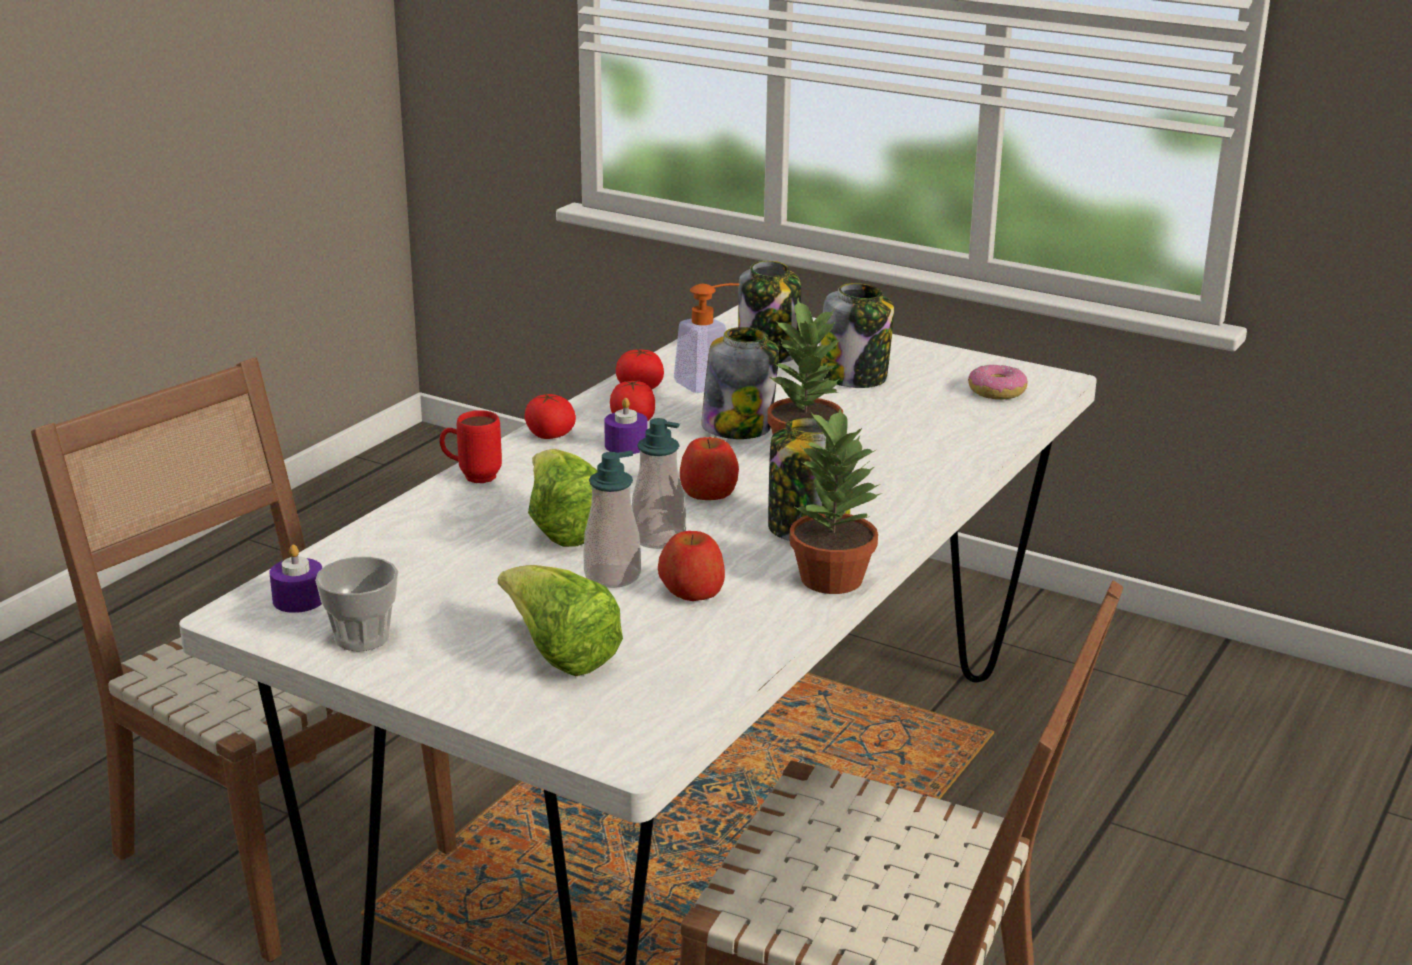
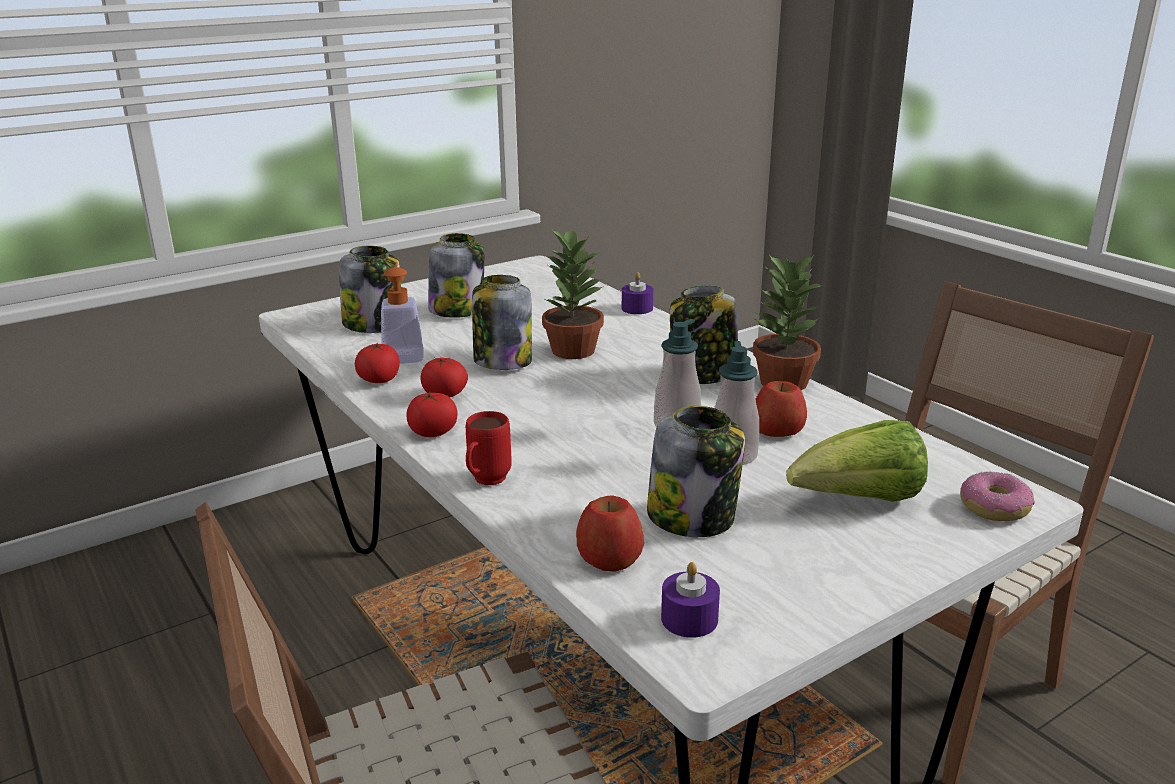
camera: 65 degrees left, 0 degrees up
(362, 637) = (790, 592): cup -> none
(468, 576) = (693, 517): none -> jar
(563, 528) = (630, 459): lettuce -> none
(626, 445) = (490, 406): purple candle -> purple candle (637, 308)
(709, 492) = (609, 393): apple -> apple (610, 557)
(997, 392) = (534, 280): donut -> donut (994, 507)

